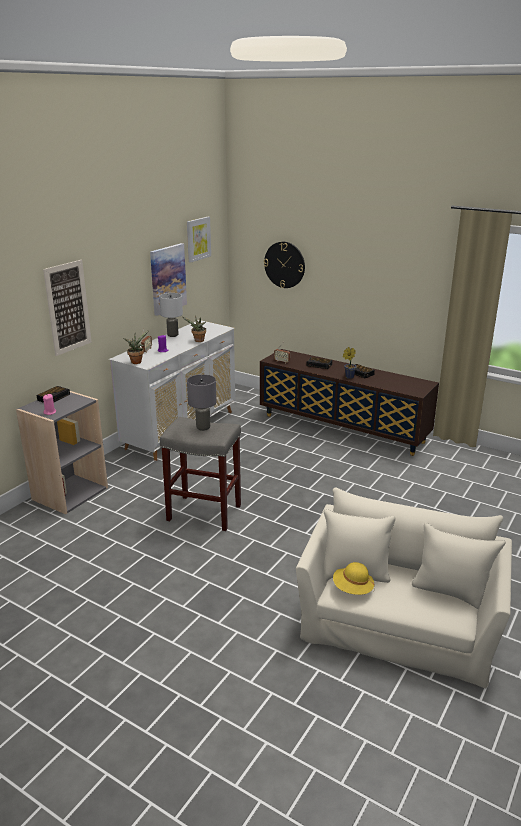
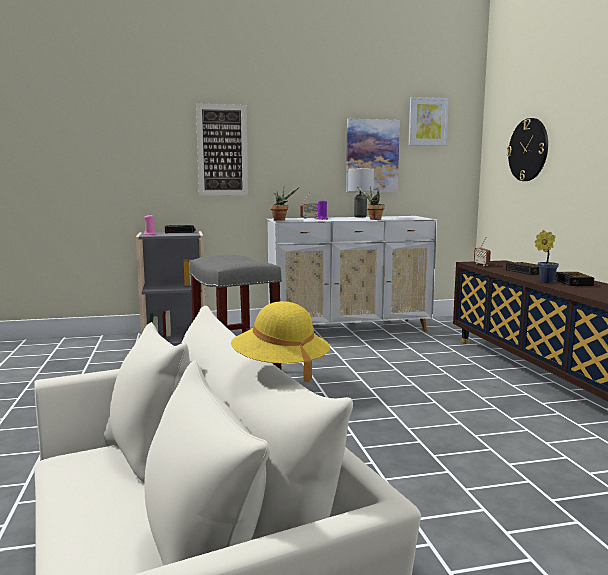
camera: 45 degrees right, 15 degrees down
(203, 427) = (237, 260): grey table lamp -> none
(352, 589) = (93, 465): yellow hat -> yellow hat (280, 368)

